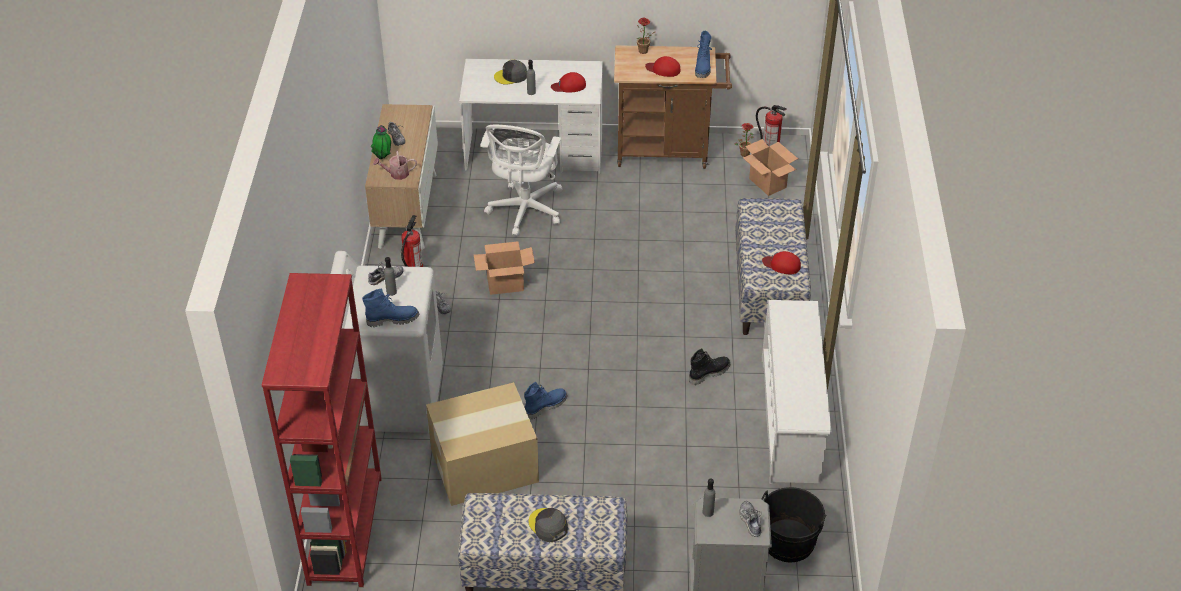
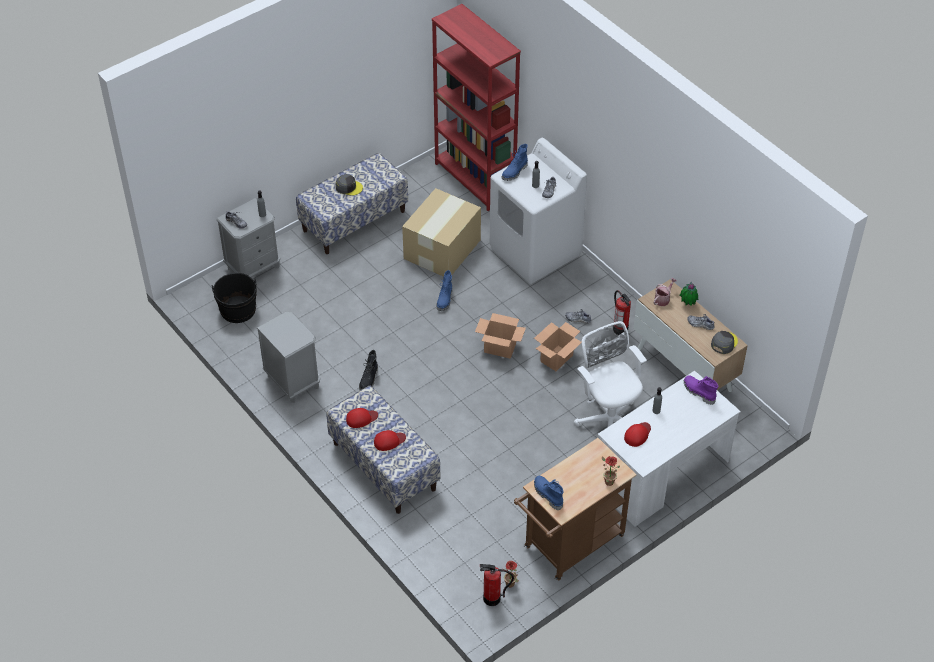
camera: 140 degrees right, 5 degrees up
(479, 85) = (698, 392): none -> purple boot
(511, 76) = (688, 416): grey cap -> grey cap (724, 343)
(663, 69) = (574, 473): red cap -> red cap (389, 441)
(768, 183) = (466, 564): cardboard box -> cardboard box (499, 348)
(791, 419) = (292, 381): white shoe rack -> grey nightstand

